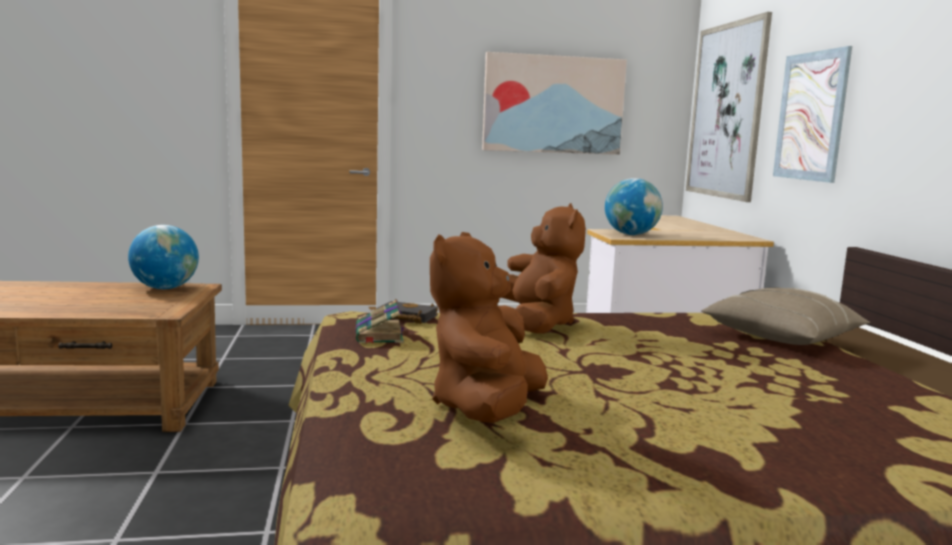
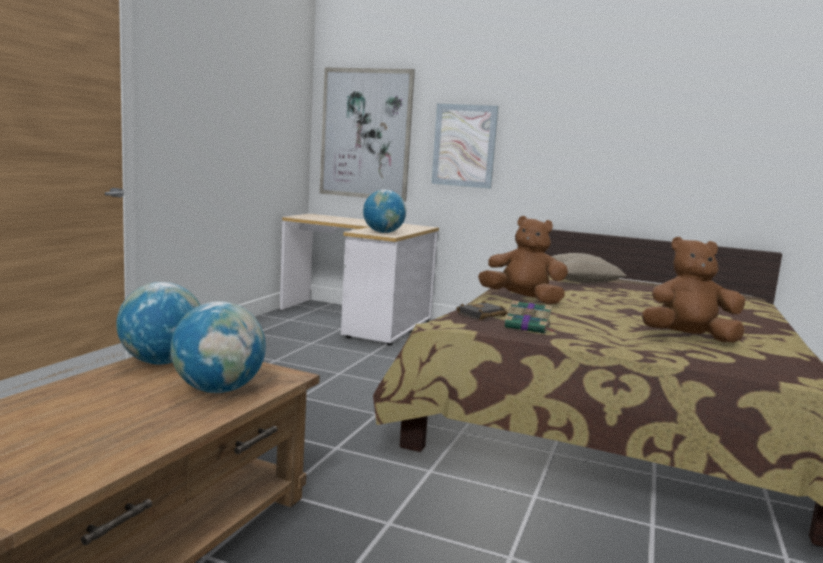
camera: 60 degrees left, 0 degrees up
(113, 306) = (218, 390): none -> globe
(486, 410) = (688, 338): brown plush toy -> brown plush toy turned 135 degrees clockwise
(553, 104) = (244, 121): picture -> none

